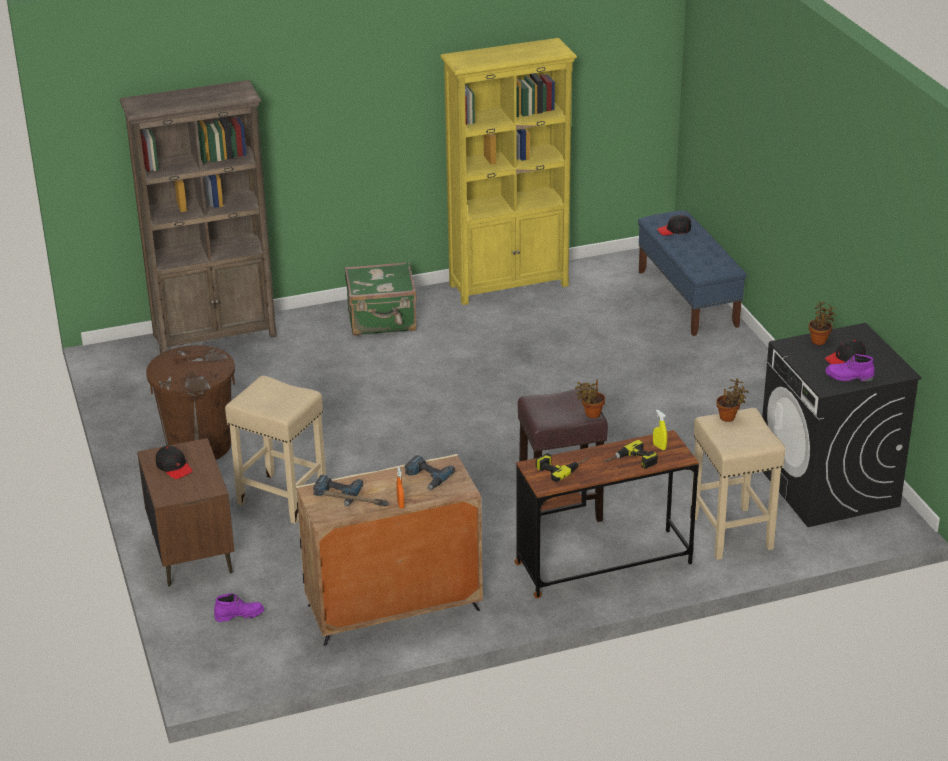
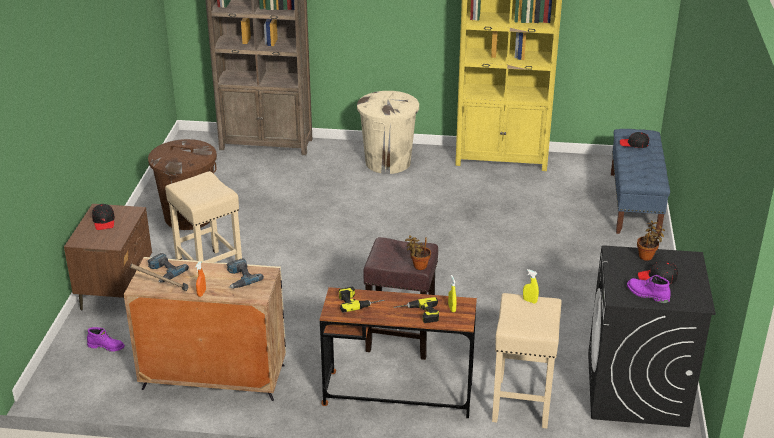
camera: 25 degrees right, 0 degrees up
(382, 320) = (388, 162): green suitcase -> beige trash can
(729, 417) = (530, 301): potted plant -> yellow spray bottle

